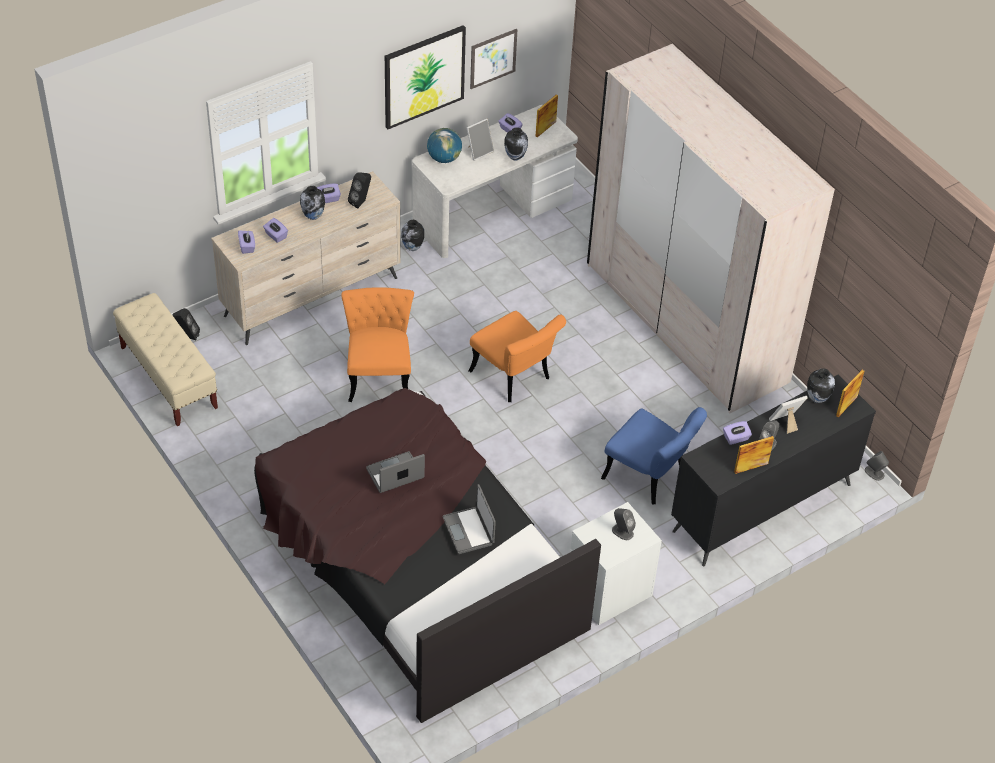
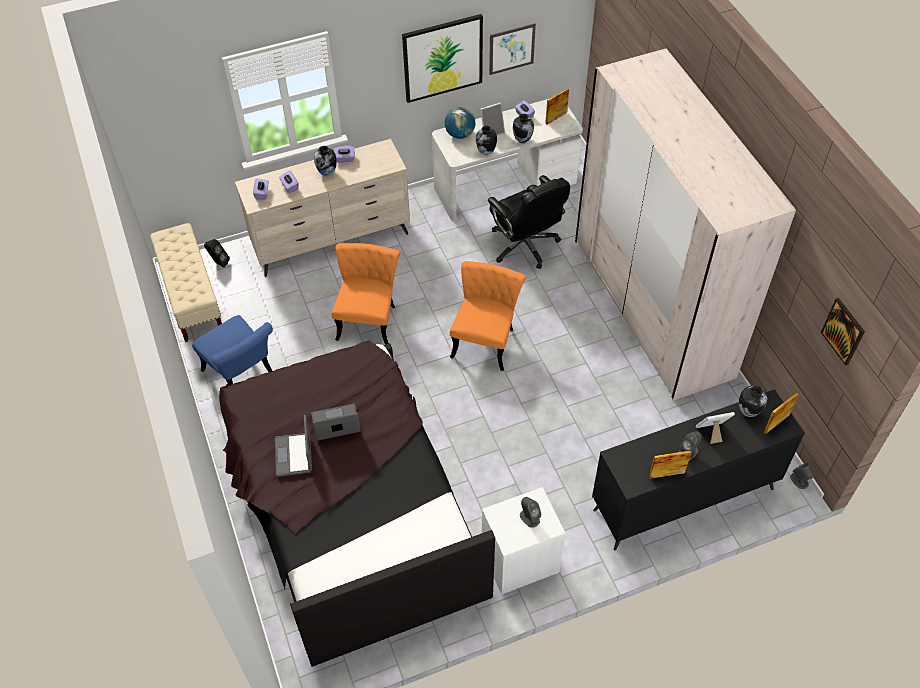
camera: 15 degrees right, 5 degrees up
(361, 202) = (372, 165): black speaker -> none
(412, 248) = (428, 209): vase -> vase (486, 152)
(469, 531) = (388, 491): laptop -> laptop (294, 455)
(515, 378) = (485, 339): orange chair -> orange chair turned 135 degrees counterclockwise
(532, 274) = (525, 245): none -> black office chair
(650, 477) = (584, 452): blue chair -> blue chair (242, 376)
(736, 438) = (658, 441): purple tissue box -> none
(897, 300) = (843, 331): none -> picture

